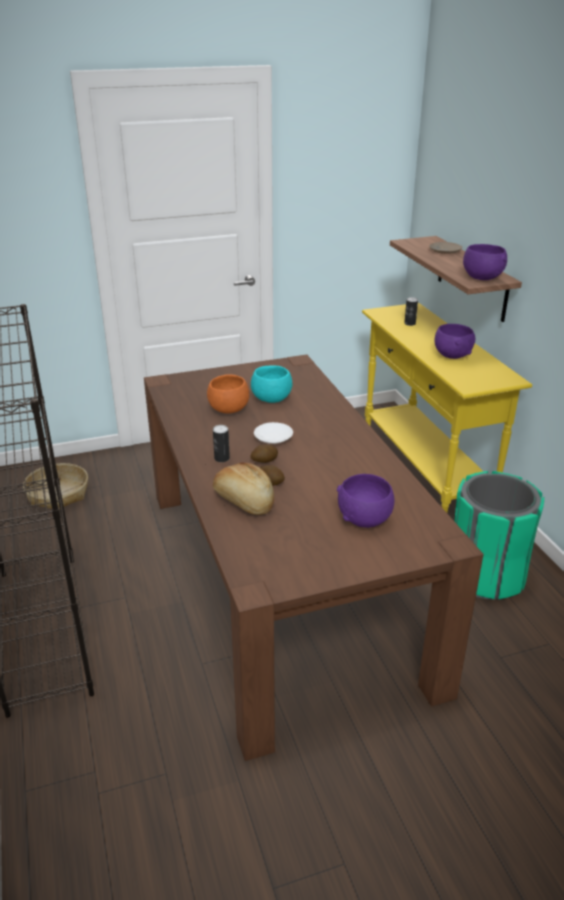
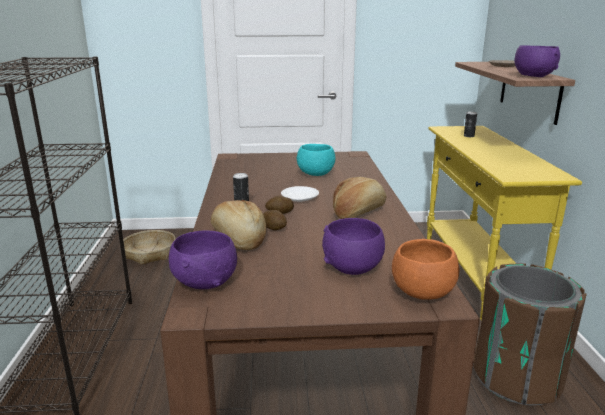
camera: 15 degrees right, 10 degrees down
(228, 410) = (272, 177): orange bowl -> orange bowl (421, 293)
(339, 449) = (358, 212): none -> bread
(452, 355) = (502, 156): purple bowl -> purple bowl (206, 282)
(485, 575) = (517, 378): green trash can -> brown trash can

